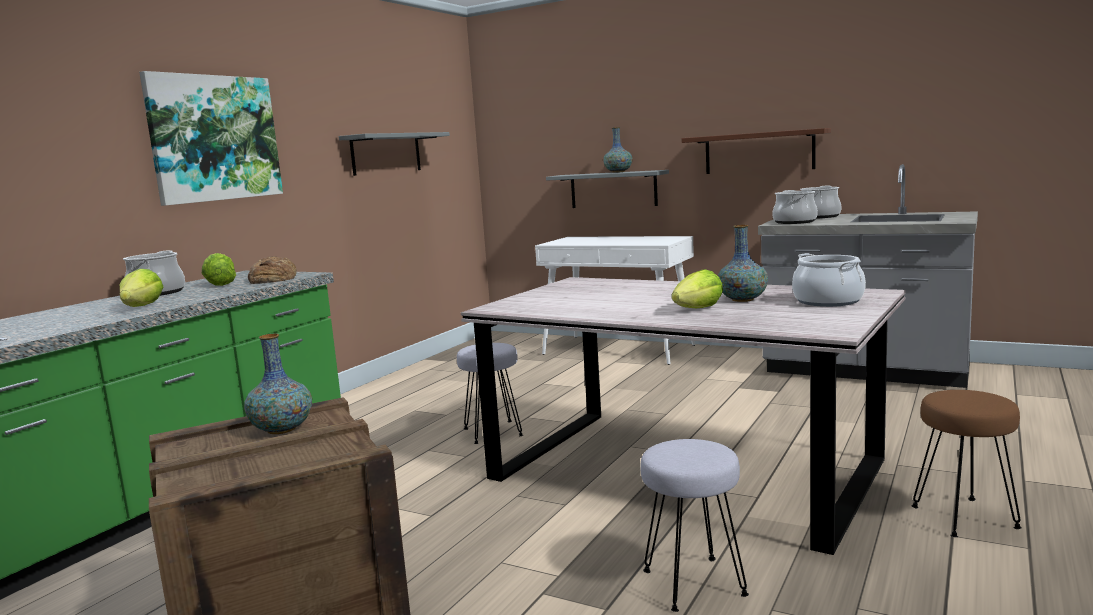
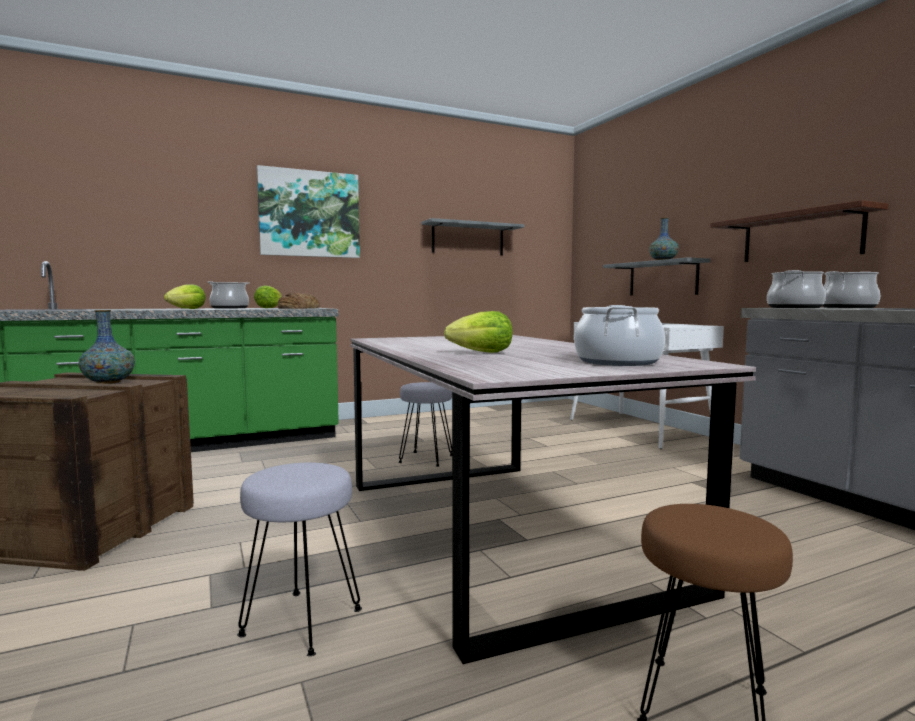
camera: 35 degrees right, 5 degrees down
(742, 300) = (549, 353): vase -> none

